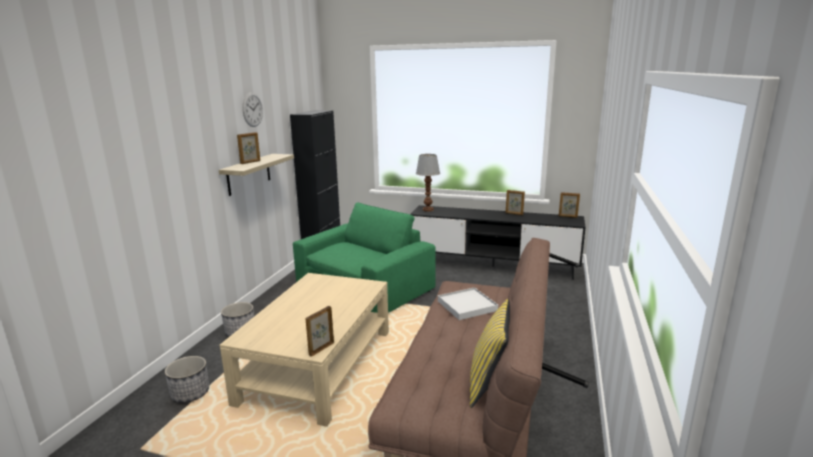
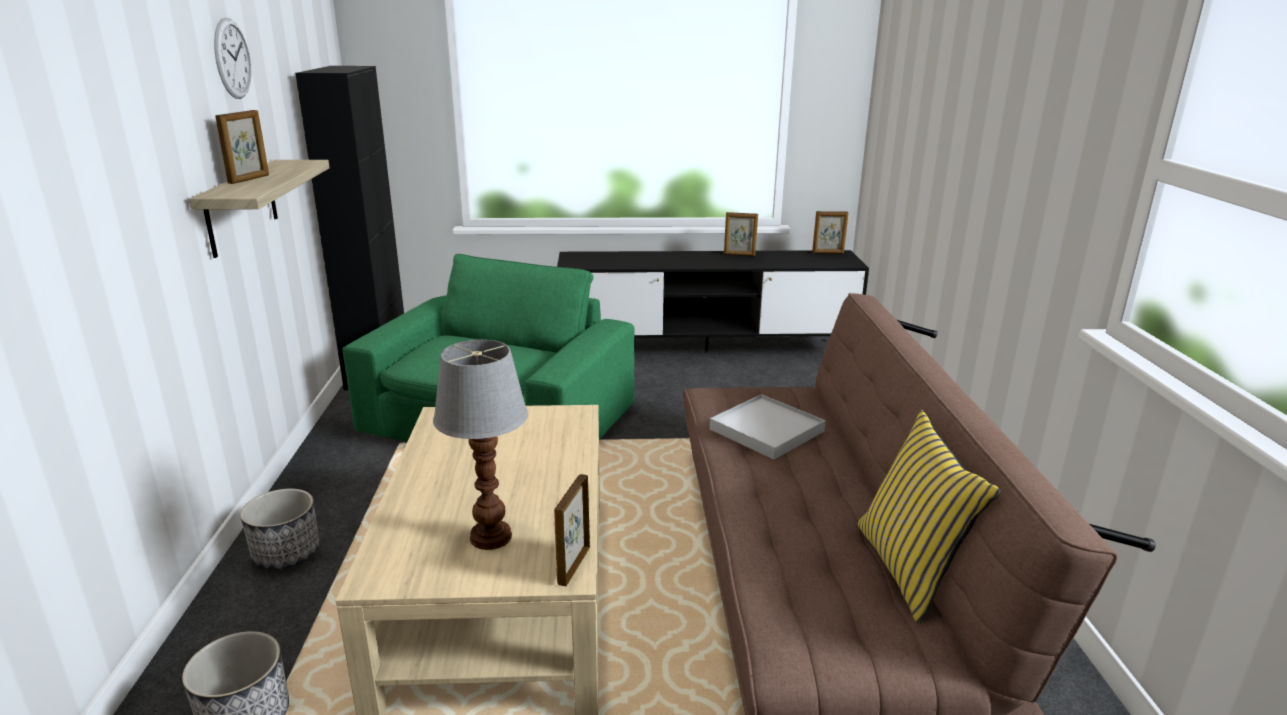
camera: 20 degrees left, 5 degrees up
(427, 209) = (583, 259): table lamp -> table lamp (489, 537)

